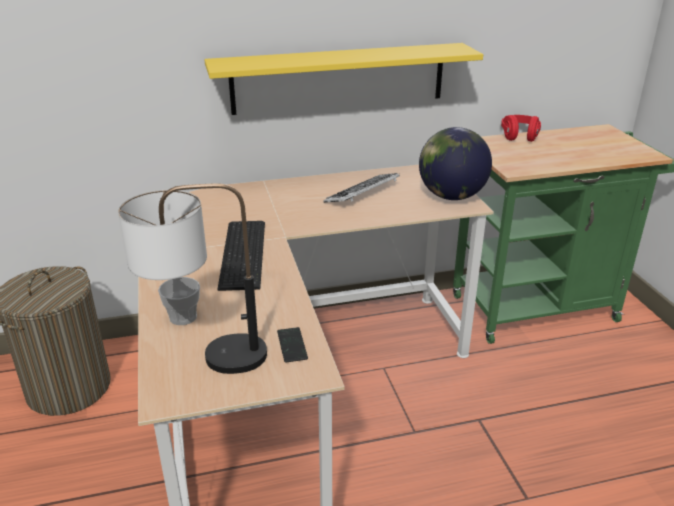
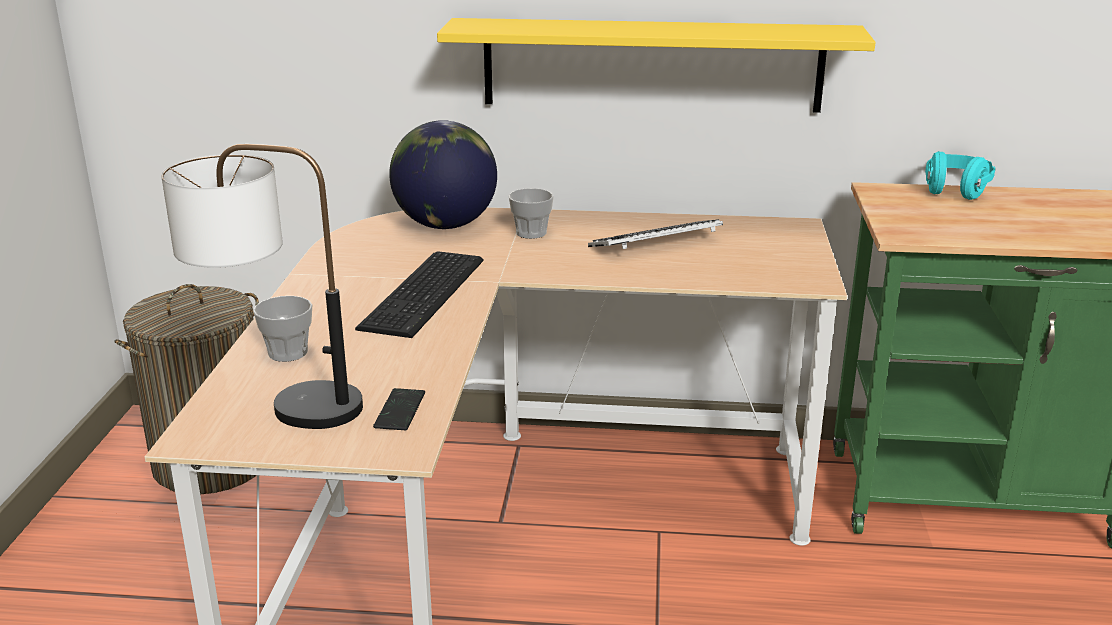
camera: 20 degrees right, 5 degrees down
(280, 198) = (531, 233): none -> cup
(451, 196) = (794, 266): globe -> globe (445, 225)
(519, 137) = (955, 191): red headphones -> turquoise headphones

